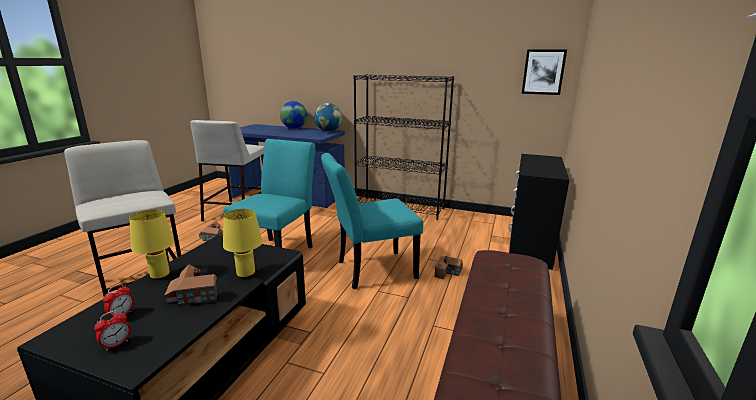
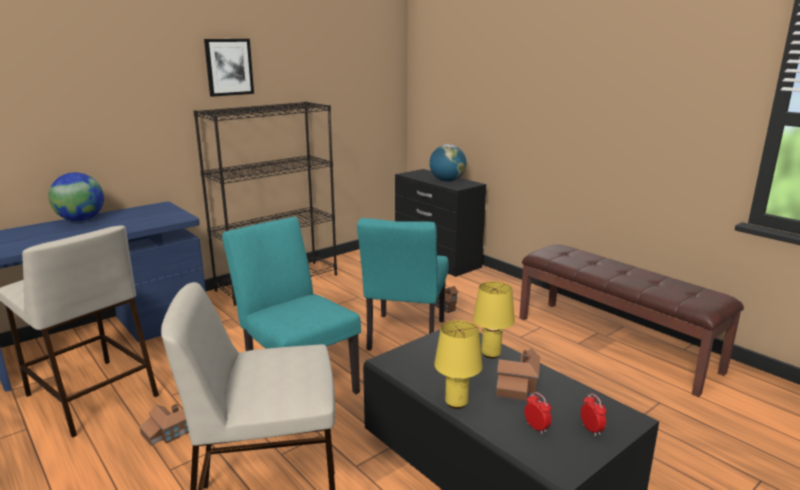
camera: 60 degrees left, 0 degrees up
(328, 131) = (151, 208): globe -> globe (447, 181)
(543, 72) = (382, 88): picture -> picture (229, 67)

